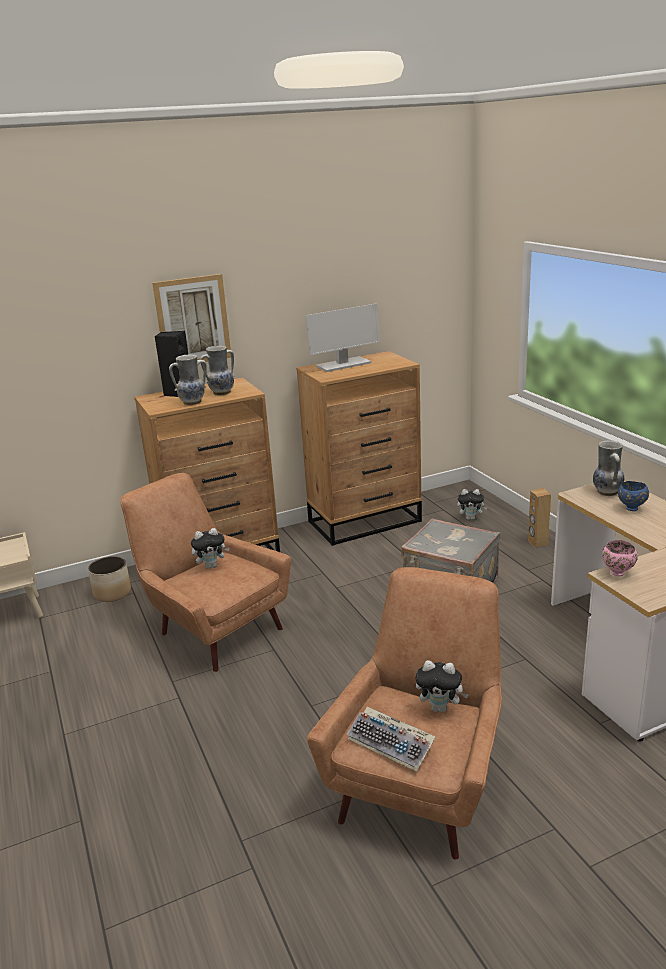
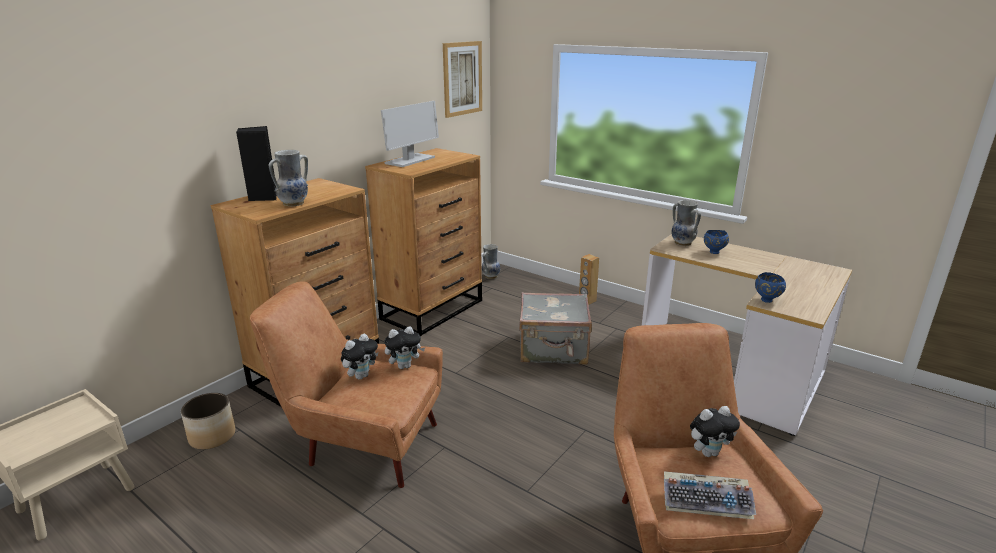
camera: 30 degrees left, 0 degrees up
(193, 321) = (267, 116): picture -> picture (462, 78)
(221, 392) = (315, 192): vase -> vase (490, 276)
(471, 518) = (520, 291): plush toy -> plush toy (405, 366)
(617, 573) = (767, 300): pink bowl -> blue bowl

